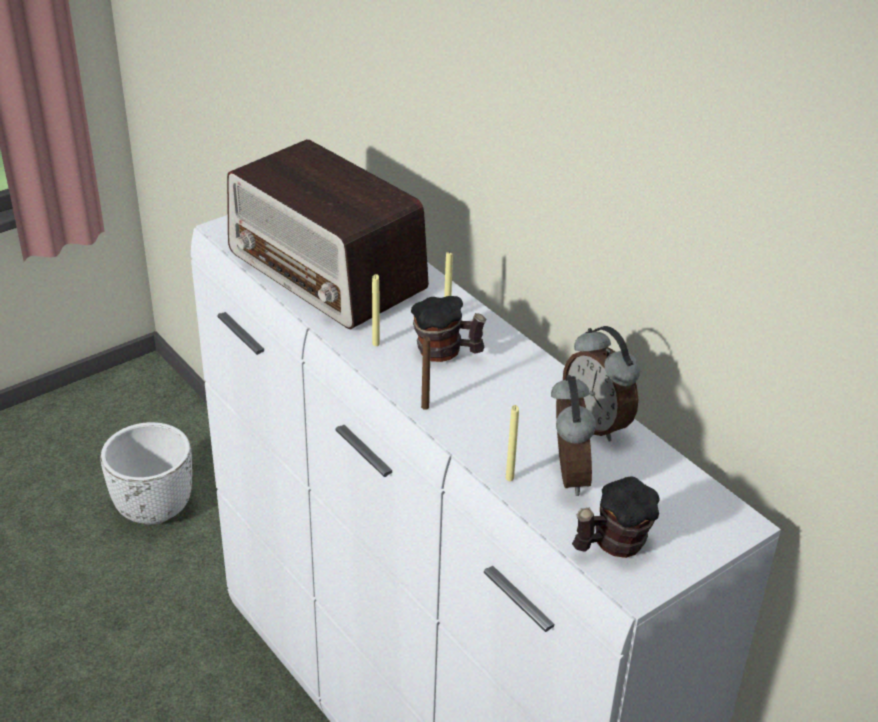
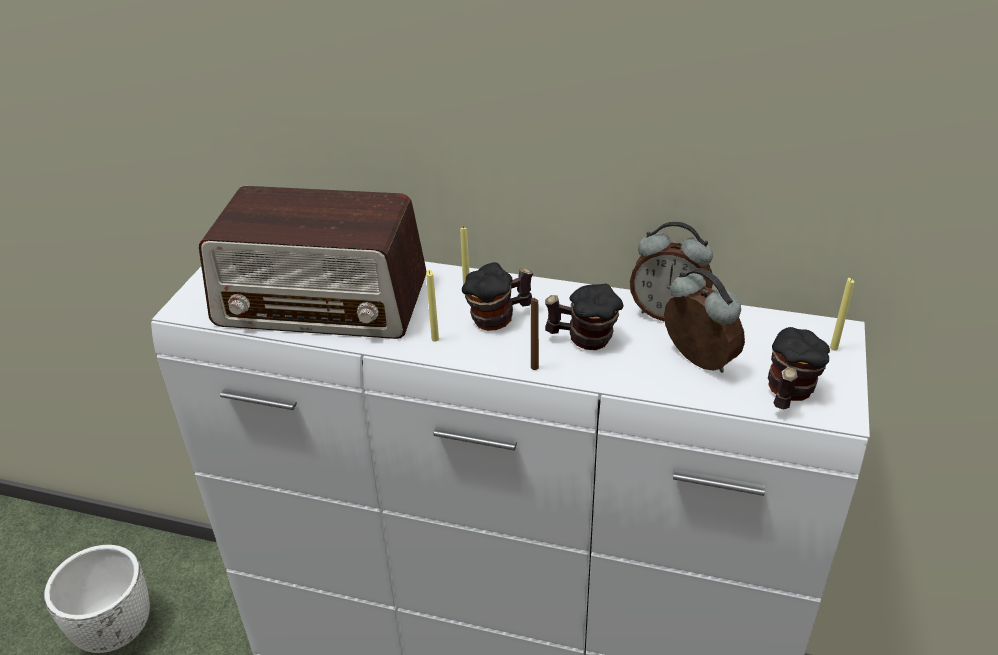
camera: 35 degrees left, 0 degrees up
(493, 405) = (582, 339): none -> mug
(509, 478) = (662, 386): yellow candle -> yellow candle (833, 348)

